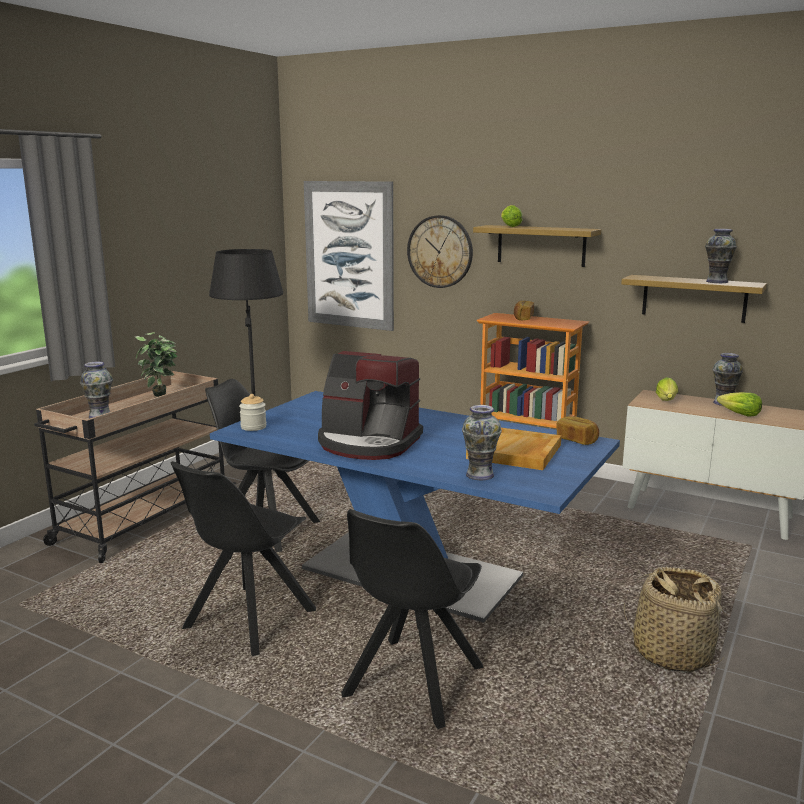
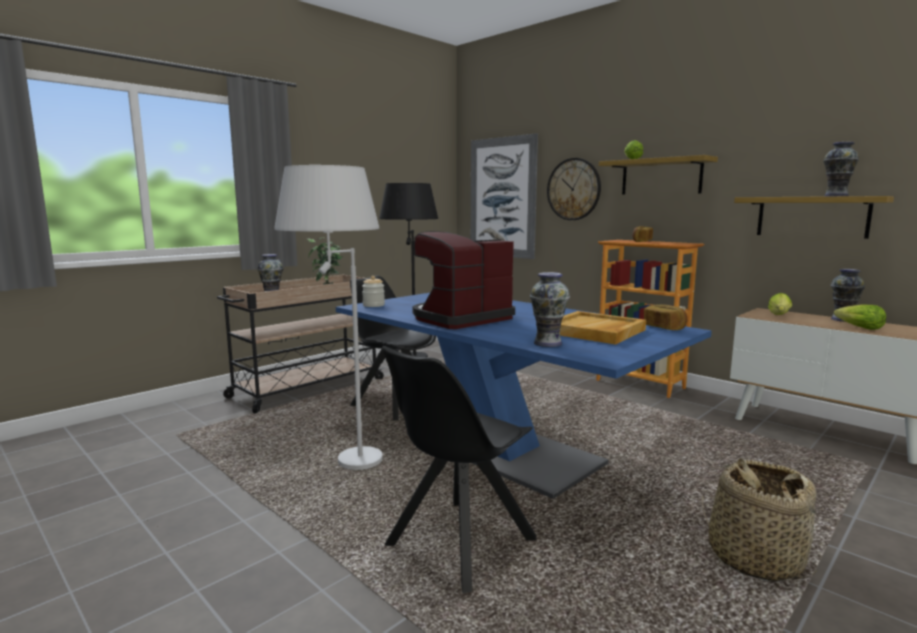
camera: 15 degrees right, 5 degrees down
(247, 621) = (339, 469): black chair -> white floor lamp
(368, 443) = (460, 318): coffee machine -> coffee machine turned 105 degrees clockwise

